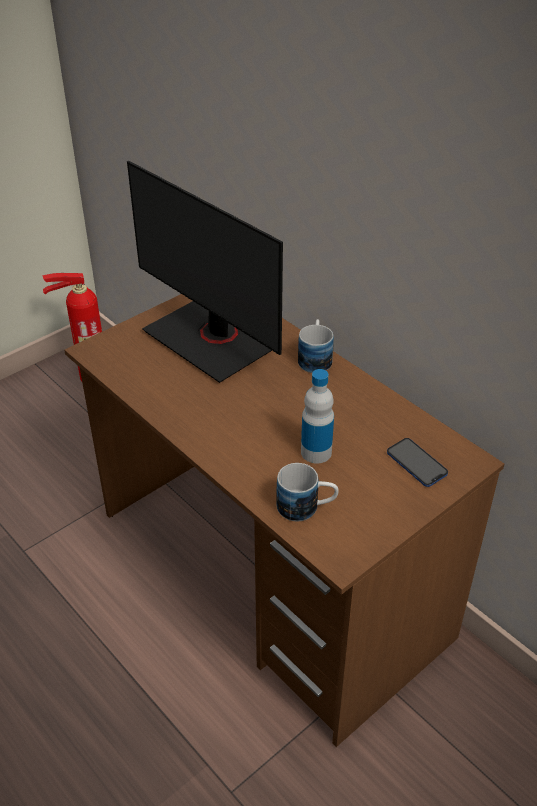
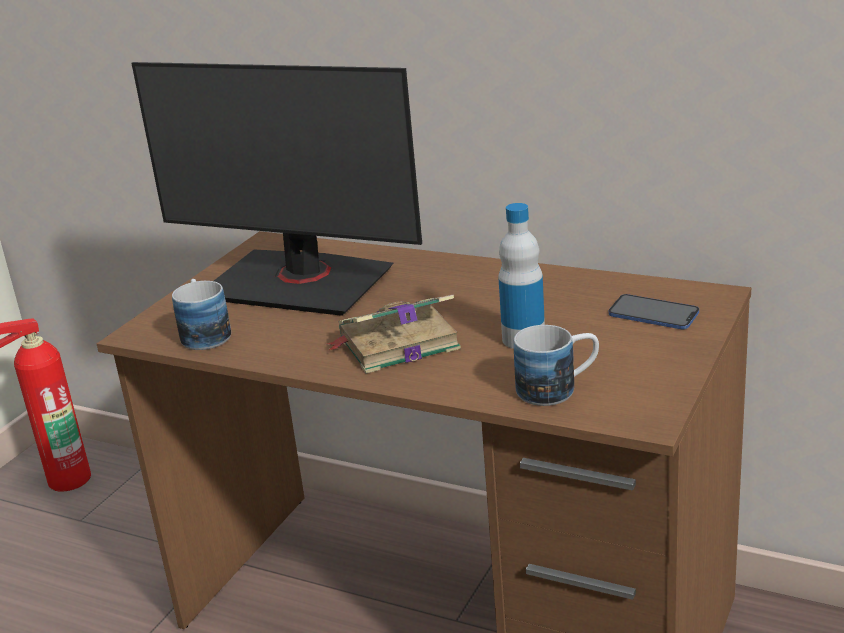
camera: 20 degrees left, 15 degrees down
(235, 424) = (396, 344): none -> book
(315, 358) = (446, 264): mug -> mug (204, 333)

